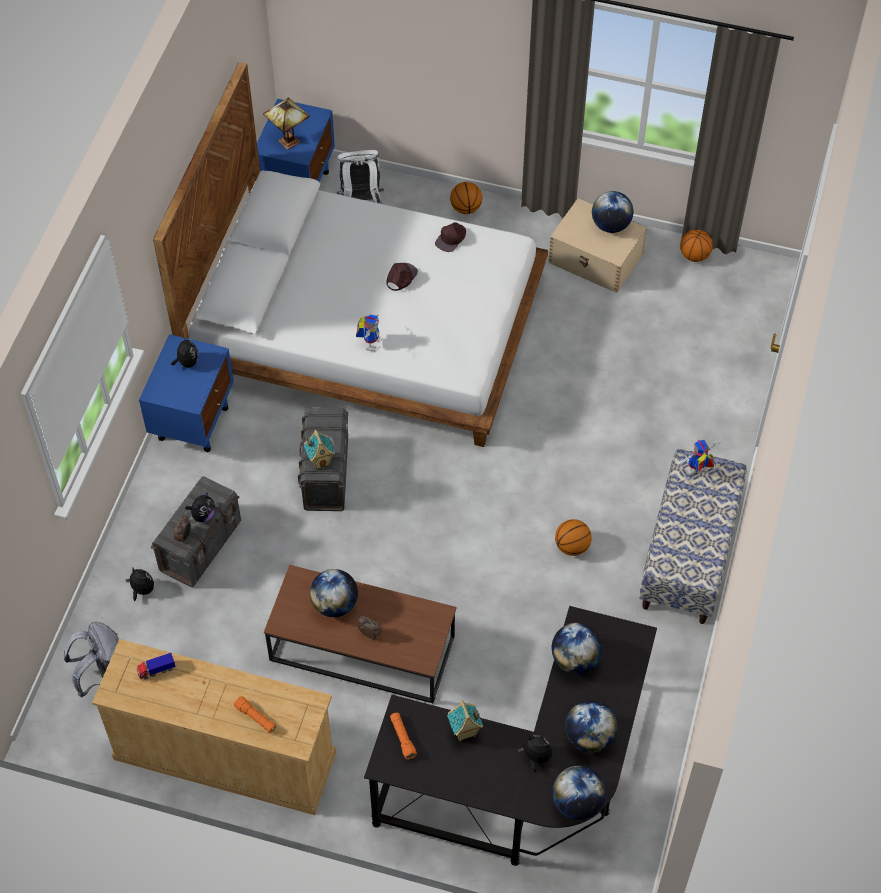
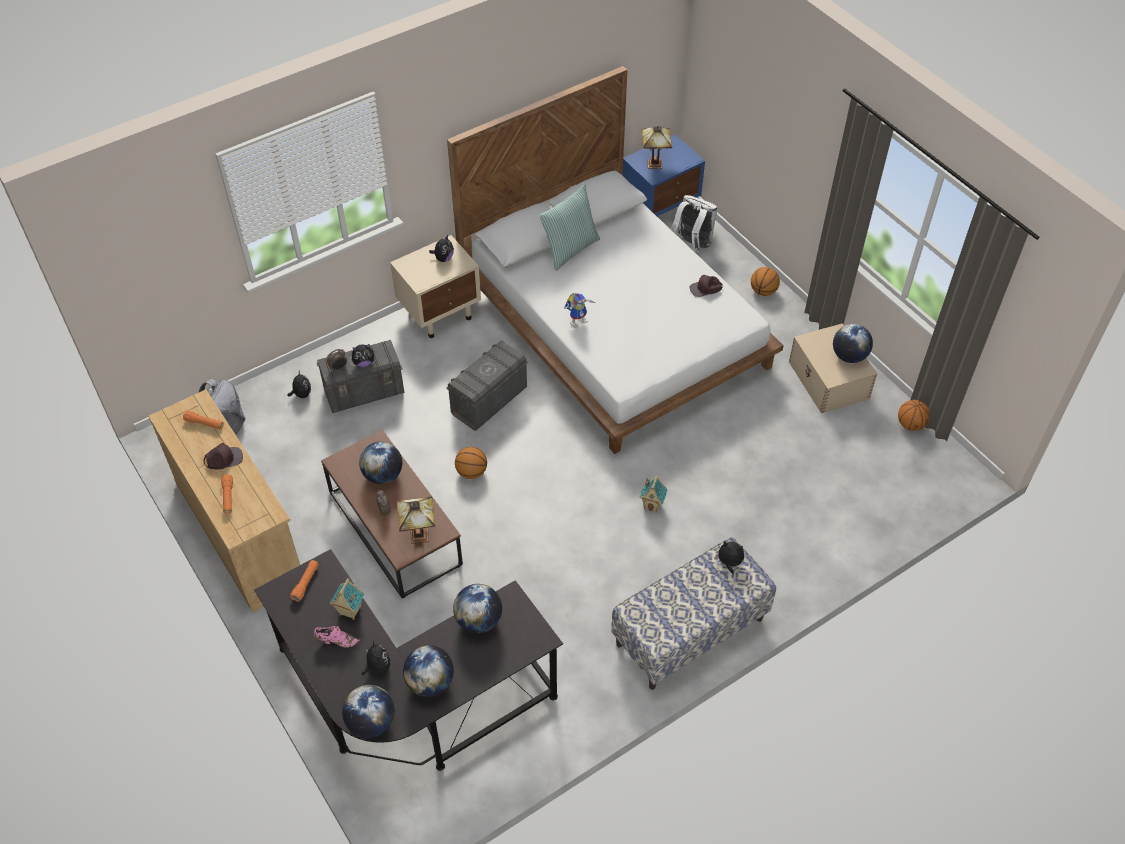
camera: 40 degrees right, 5 degrees down
(156, 670) = (204, 424): toy truck -> orange flashlight
(194, 422) = (440, 314): blue nightstand -> beige nightstand
(292, 277) = (570, 249): none -> pillow
(320, 461) = (473, 379): toy house -> toy house (652, 505)
(401, 277) = (643, 292): brown cap -> brown cap (223, 459)
(424, 633) = (420, 536): none -> table lamp
(480, 764) = (336, 641): none -> pink shoe
(572, 546) = (608, 564): basketball -> basketball (472, 472)
(696, 472) = (729, 563): toy robot -> plush toy

